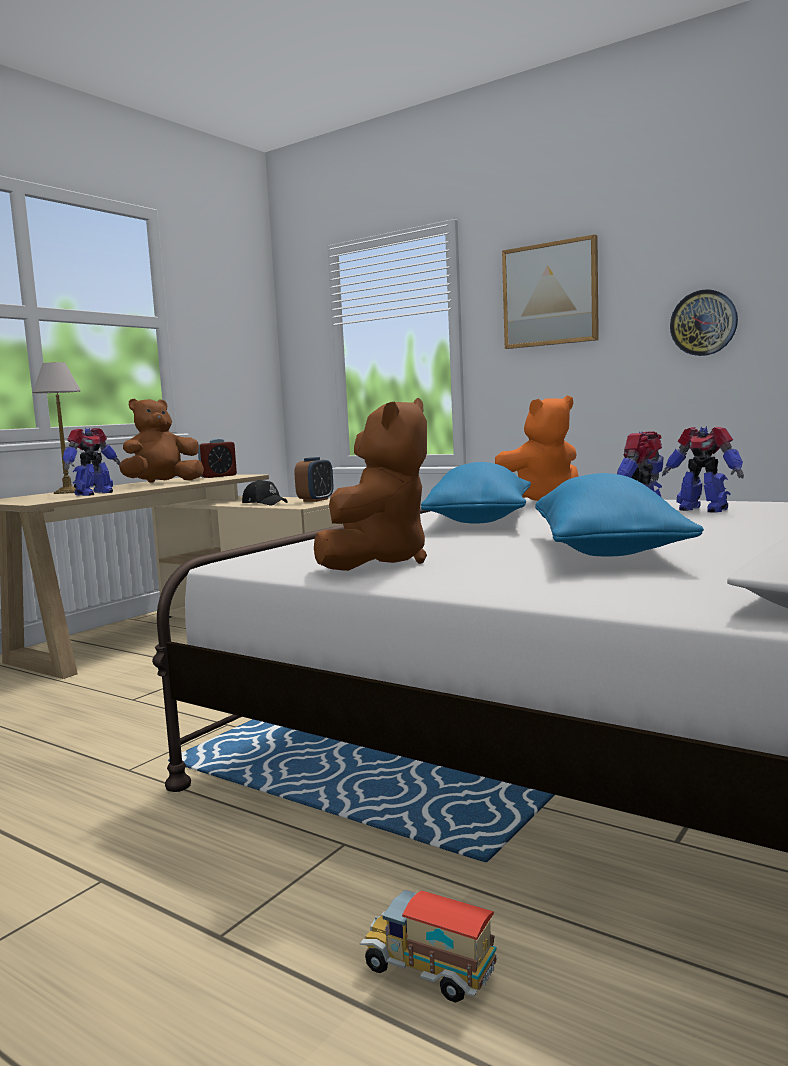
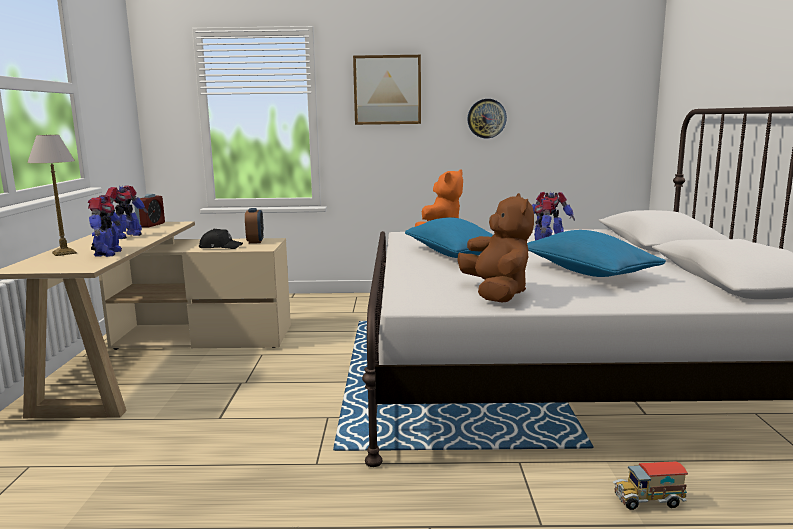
camera: 35 degrees left, 5 degrees up
(162, 483) = (126, 236): brown plush toy -> toy robot

